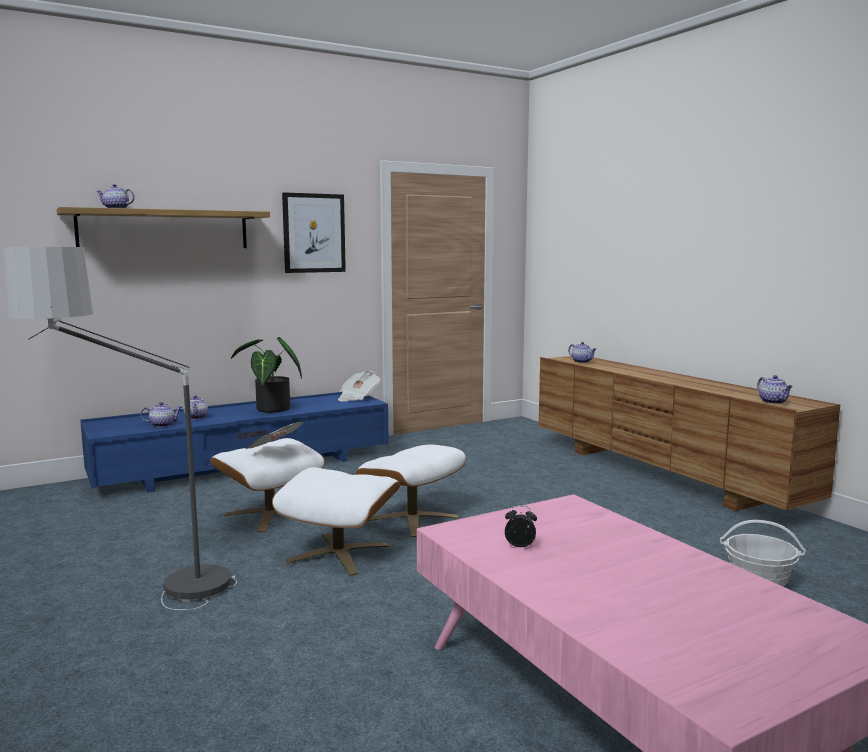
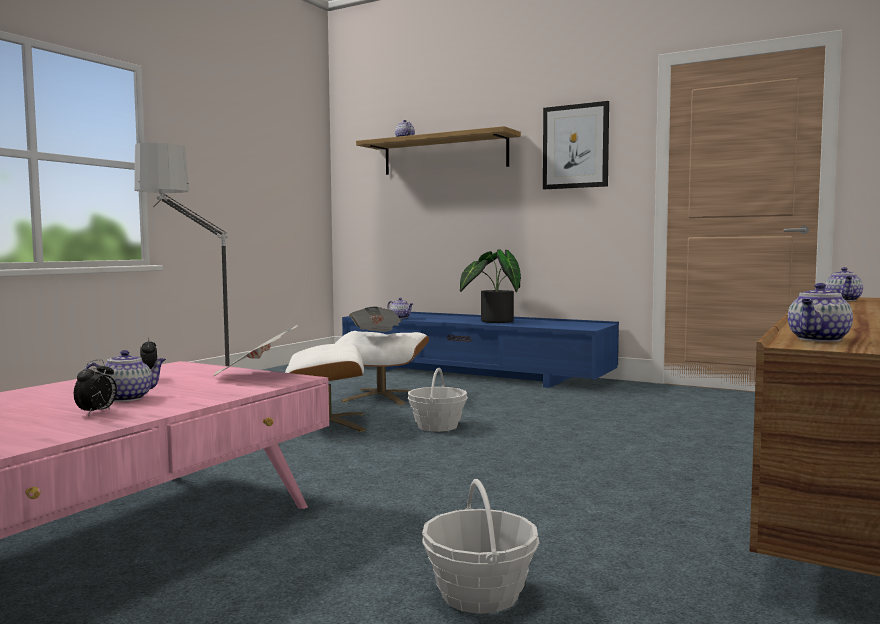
camera: 60 degrees right, 5 degrees down
(196, 417) = (434, 318): teapot -> teapot (127, 398)
(357, 398) = (591, 325): newspaper -> newspaper (253, 375)
(412, 519) = (437, 426): white ottoman -> basket
(674, 571) = (97, 412): none -> alarm clock

